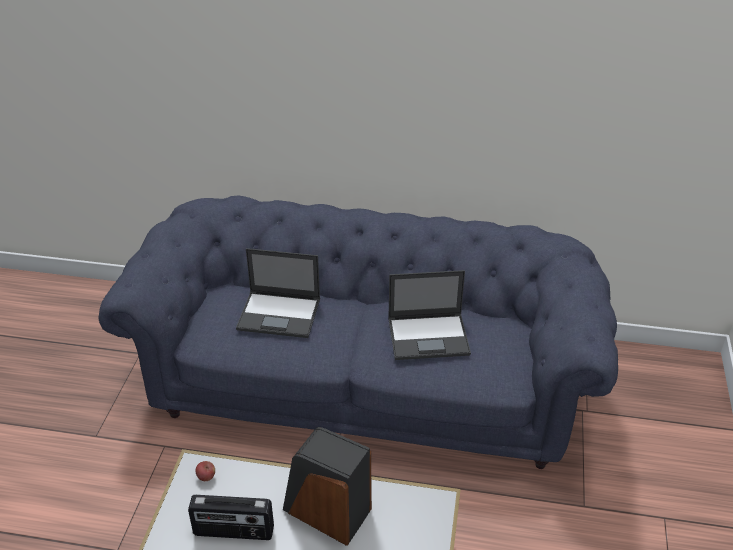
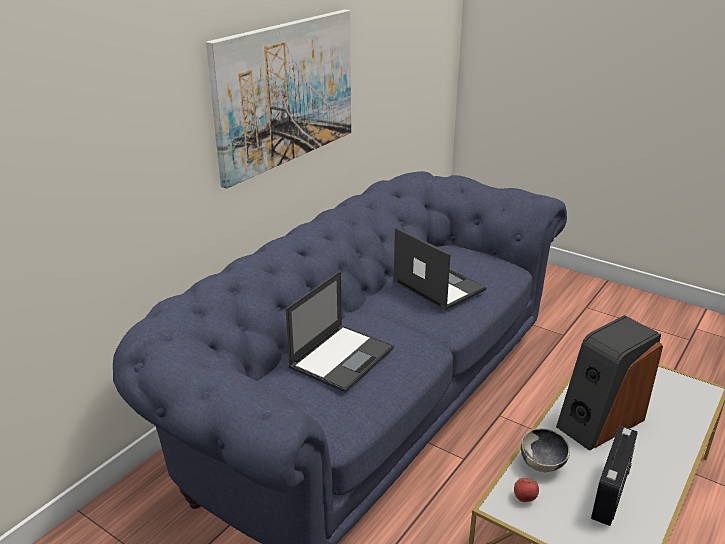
camera: 65 degrees left, 10 degrees down
(250, 481) = (542, 464): none -> bowl
(424, 96) = (285, 93): none -> picture
(429, 336) = (437, 285): laptop -> laptop turned 60 degrees counterclockwise

